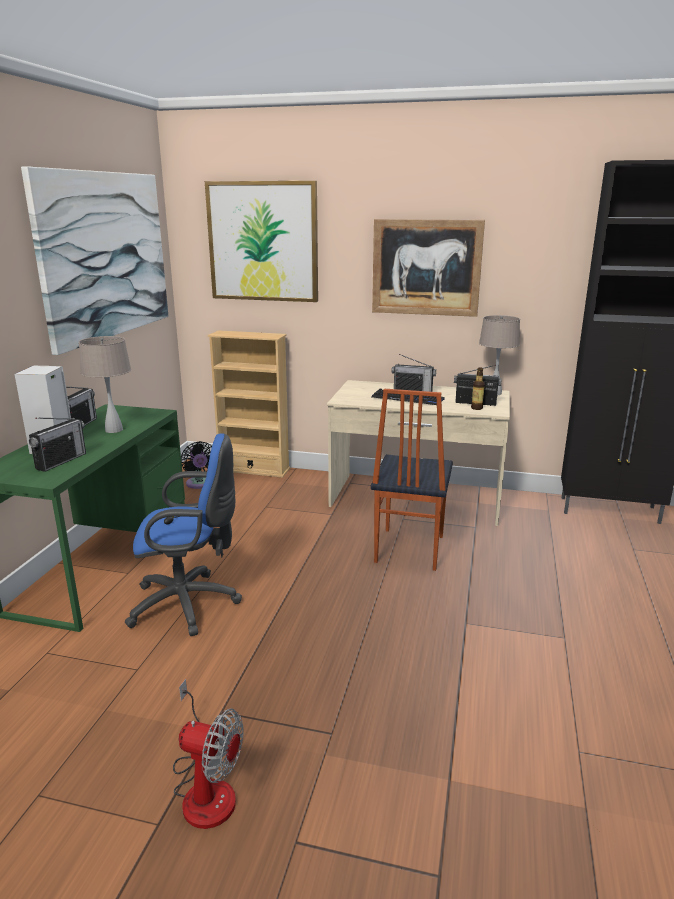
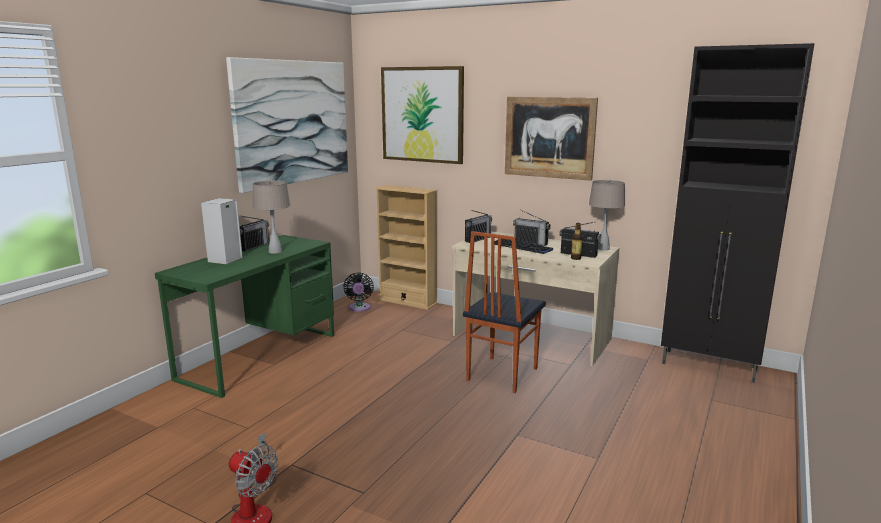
camera: 15 degrees right, 5 degrees down
(61, 461) = (225, 268): radio -> radio (477, 239)
(190, 604) = (307, 391): blue office chair -> none

